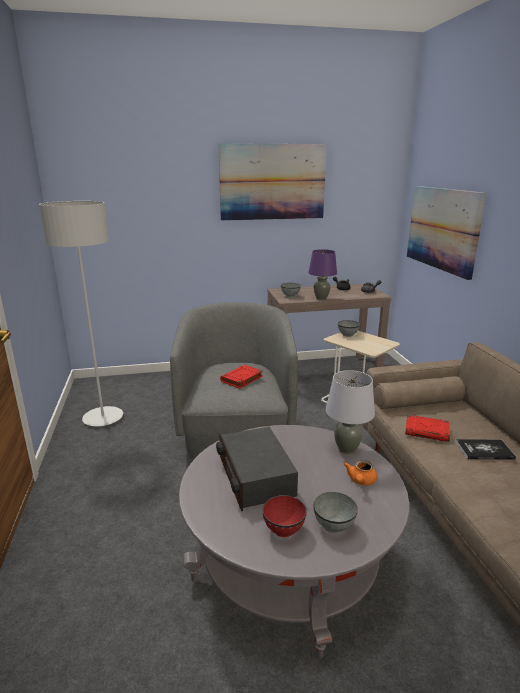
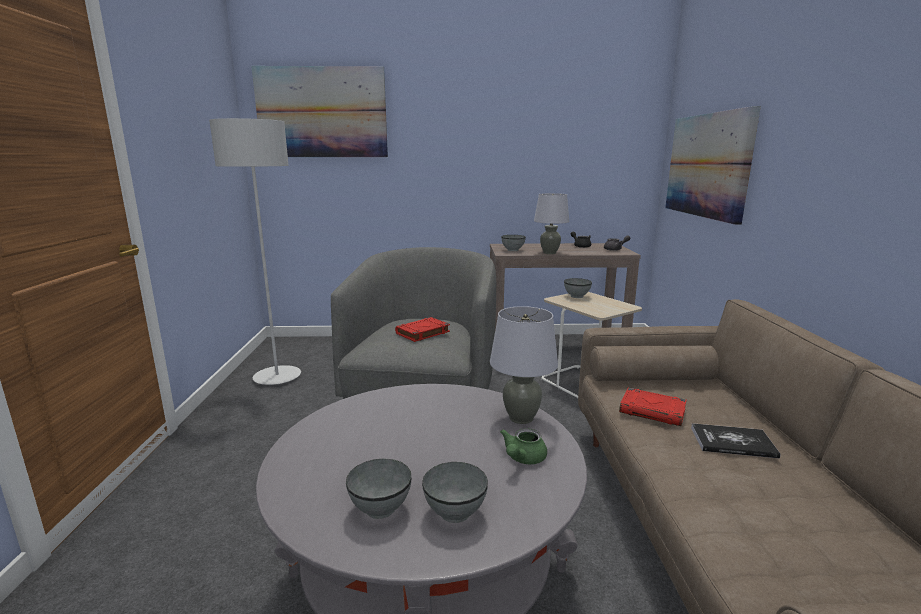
camera: 10 degrees right, 5 degrees down
(255, 477) = (379, 439): radio -> none
(272, 182) = (498, 116): picture -> picture (322, 113)
(283, 530) = (380, 509): red bowl -> grey bowl
(321, 298) = (550, 253): purple table lamp -> grey table lamp
(361, 481) = (523, 458): orange teapot -> green teapot

